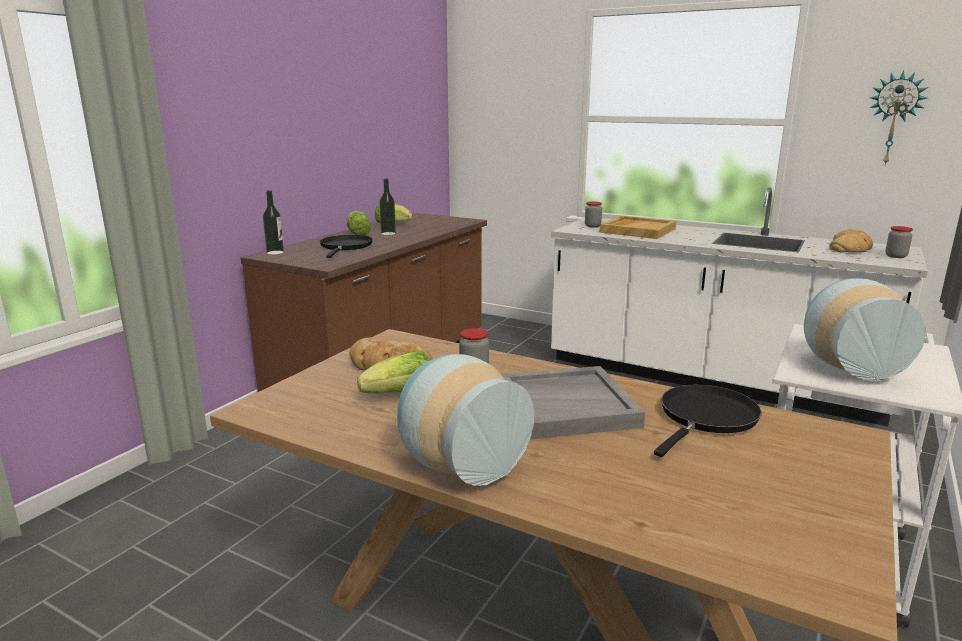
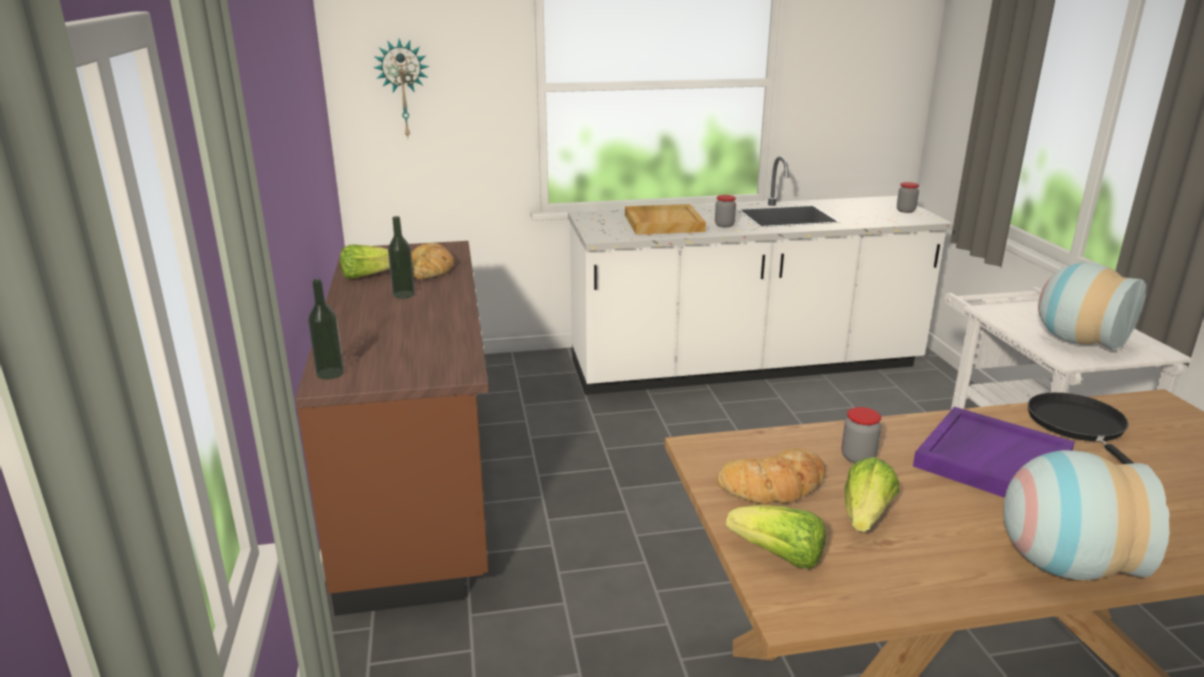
camera: 40 degrees left, 5 degrees up
(345, 247) = (406, 334): black frying pan -> none
(357, 233) = (362, 305): lettuce -> lettuce (778, 556)
(567, 406) = (991, 460): grey tray -> purple tray
(592, 226) = (608, 226): jar -> jar (724, 225)
(850, 248) = (861, 208): bread -> bread (431, 268)
(894, 119) = (860, 75): wall clock -> wall clock (403, 89)

